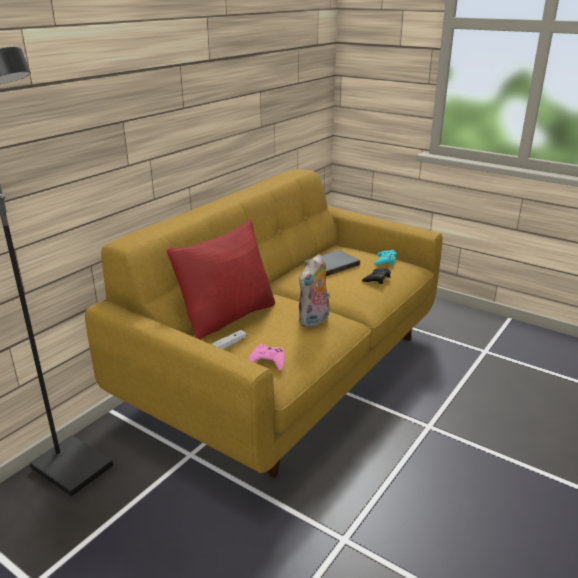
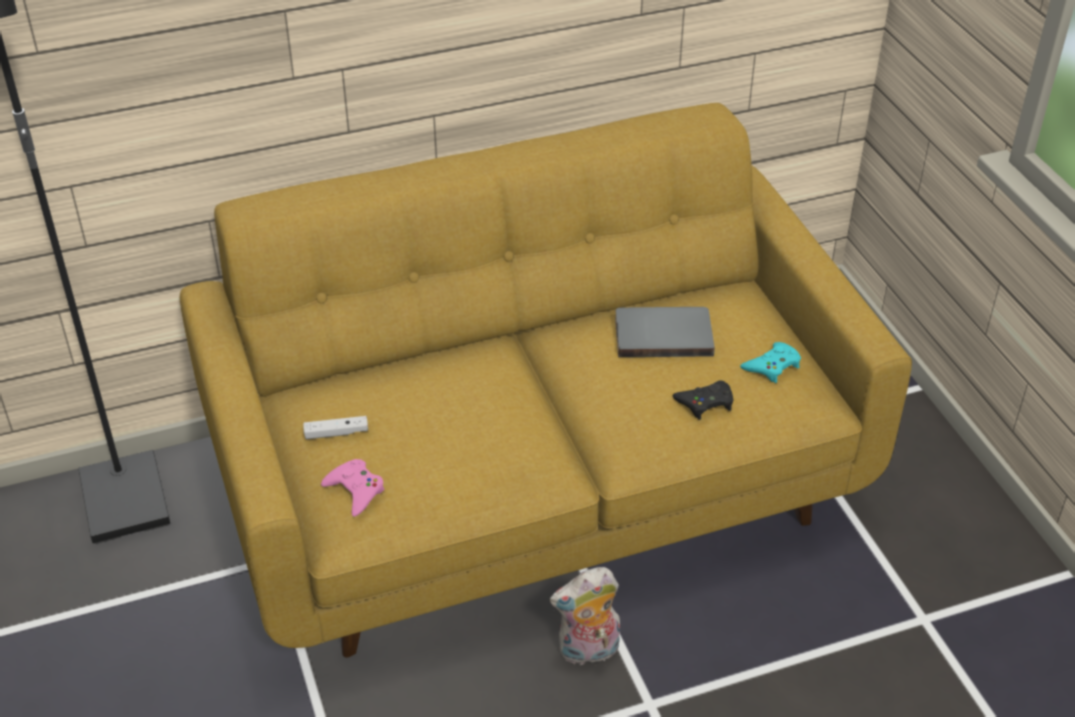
camera: 35 degrees right, 15 degrees up
(228, 316) = (391, 376): red pillow -> none
(314, 321) = (500, 447): plush toy -> plush toy (588, 652)

